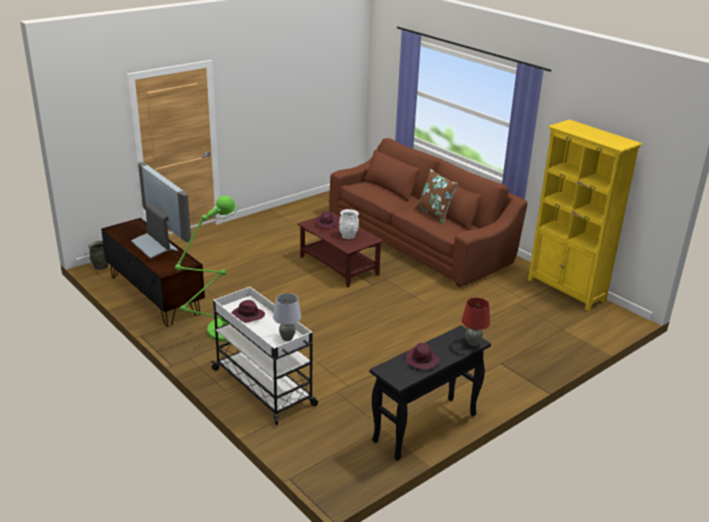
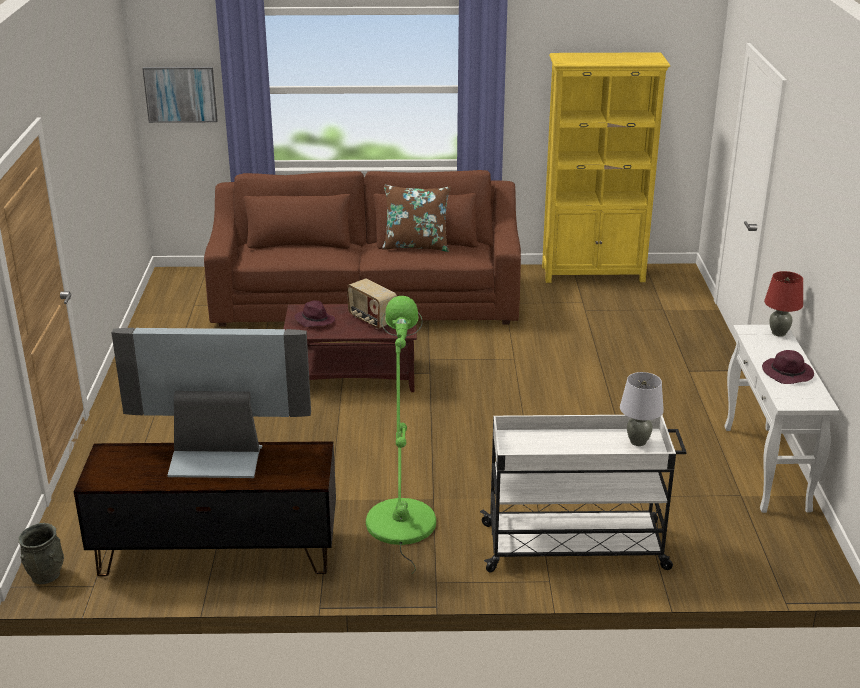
camera: 50 degrees left, 0 degrees up
(247, 315) = (549, 450): purple hat -> none
(348, 236) = (371, 320): white vase -> radio
(385, 83) = (180, 94): none -> picture
(424, 428) = (766, 469): black console table -> white console table

